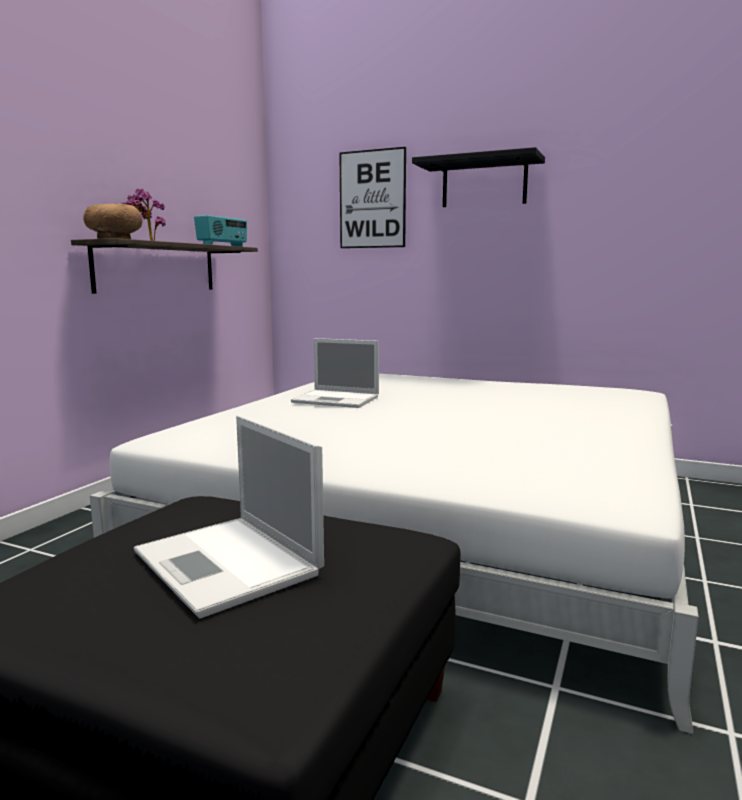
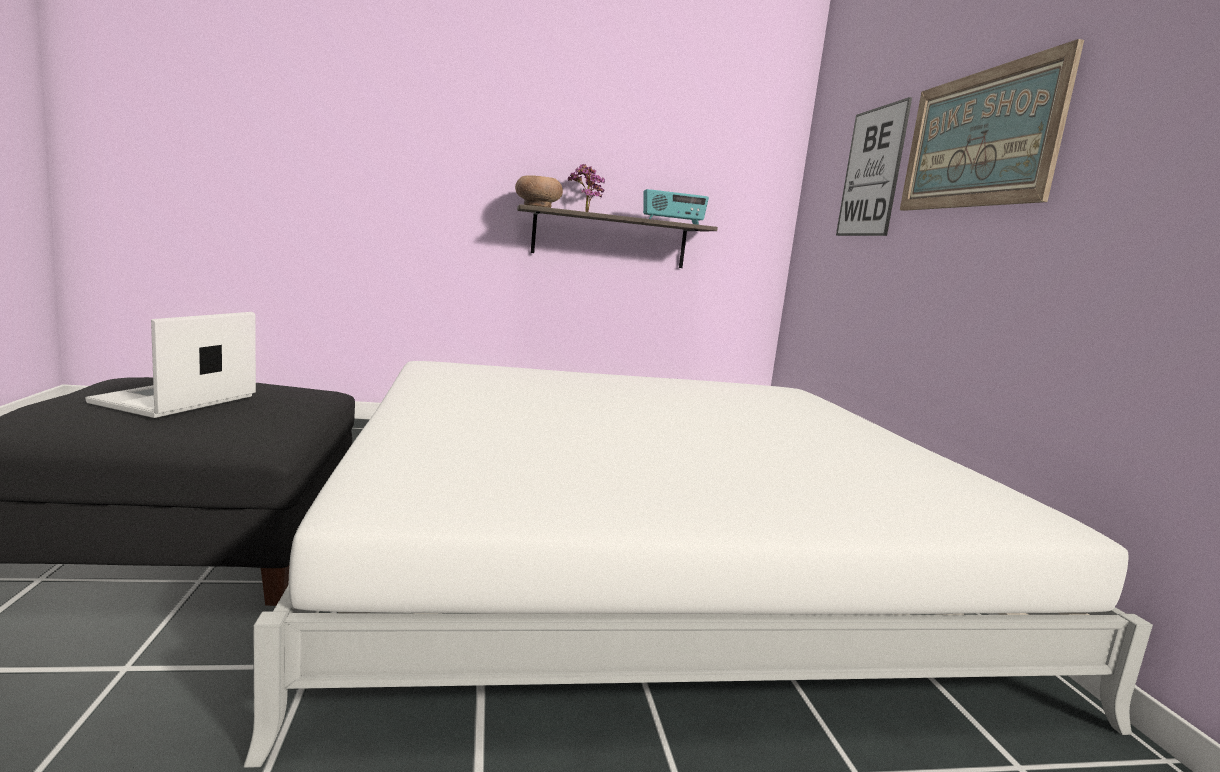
camera: 55 degrees right, 0 degrees up
(337, 399) = (638, 388): laptop -> none
(484, 183) = (978, 139): black shelf -> picture

